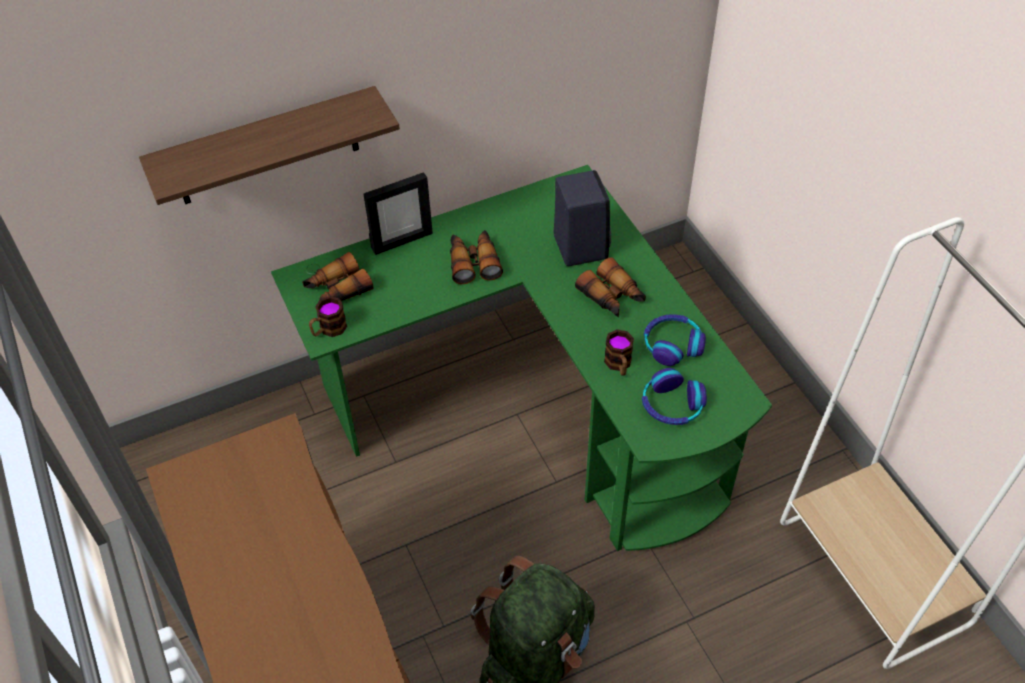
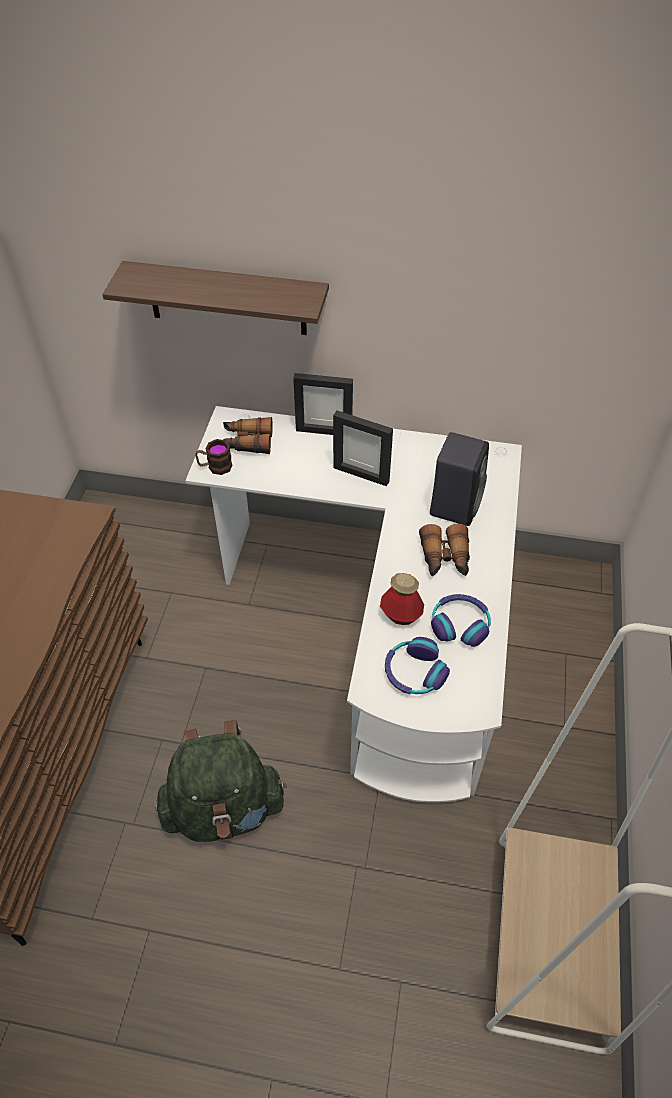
camera: 35 degrees right, 0 degrees up
(473, 262) = (361, 473): binoculars -> picture frame
(536, 407) = (382, 625): green desk -> white desk
(619, 365) = (401, 615): mug -> bottle

